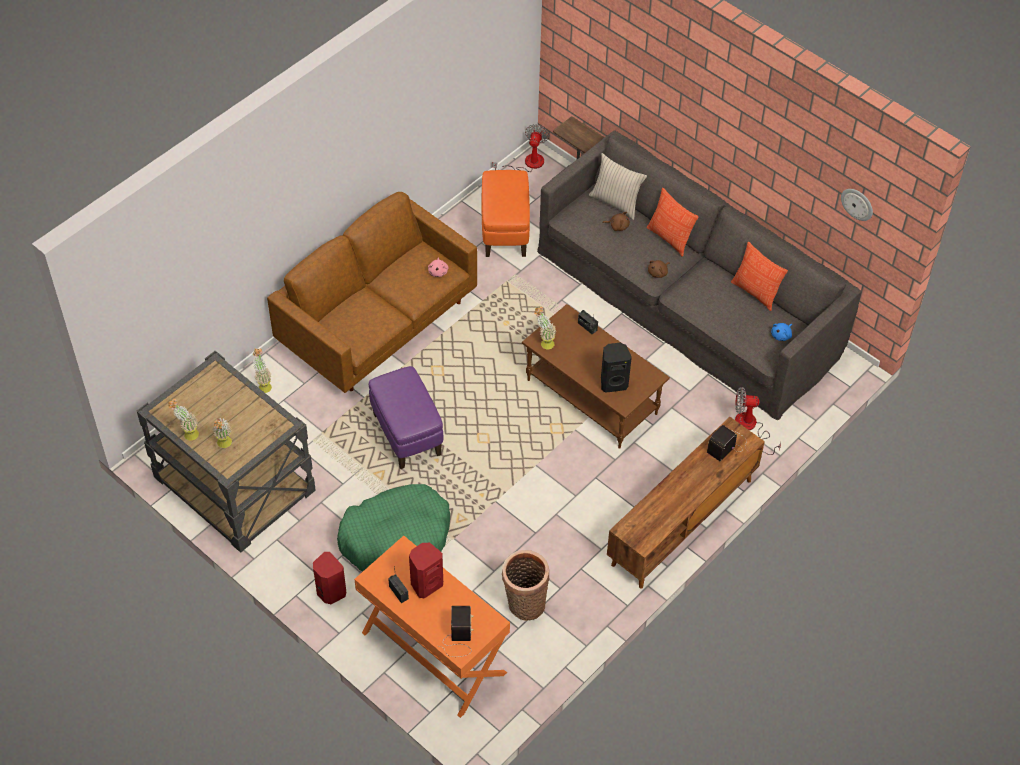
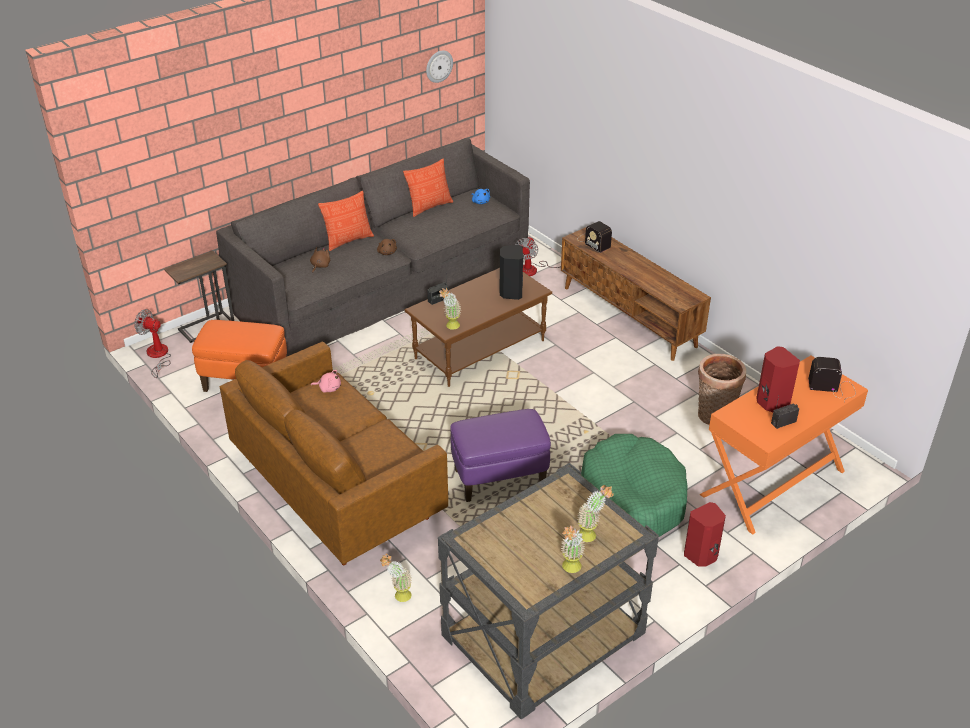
camera: 80 degrees left, 15 degrees down
(616, 202) = (288, 264): beige pillow -> none

